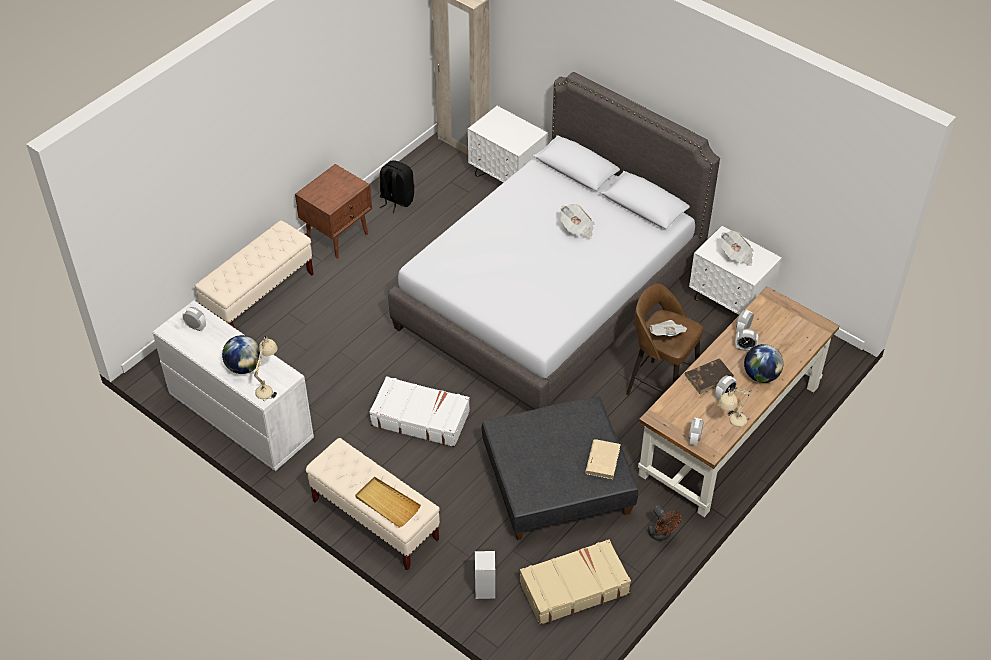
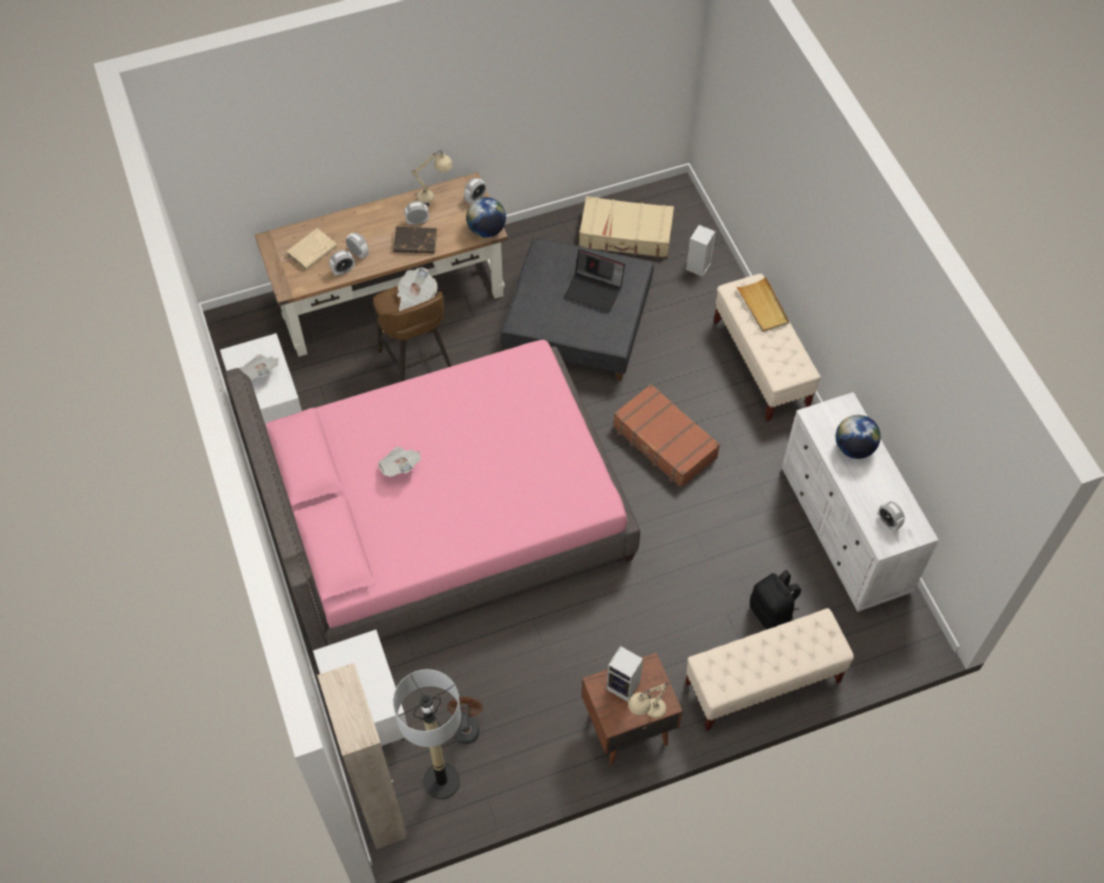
camera: 150 degrees left, 10 degrees up
(268, 385) = (837, 415): beige table lamp -> beige table lamp (646, 714)
(340, 190) = (624, 686): none -> speaker
(396, 200) = (524, 752): black backpack -> black backpack (772, 613)
(420, 418) = (664, 442): white suitcase -> brown suitcase
(436, 168) = (442, 781): none -> floor lamp
(547, 462) = (594, 290): none -> laptop
(549, 296) = (444, 517): grey bed -> pink bed
(602, 460) = (545, 270): beige book -> beige book (312, 251)
(661, 534) = (523, 241): brown fan -> brown fan (466, 727)
(761, 375) = (369, 223): globe -> globe (486, 230)

